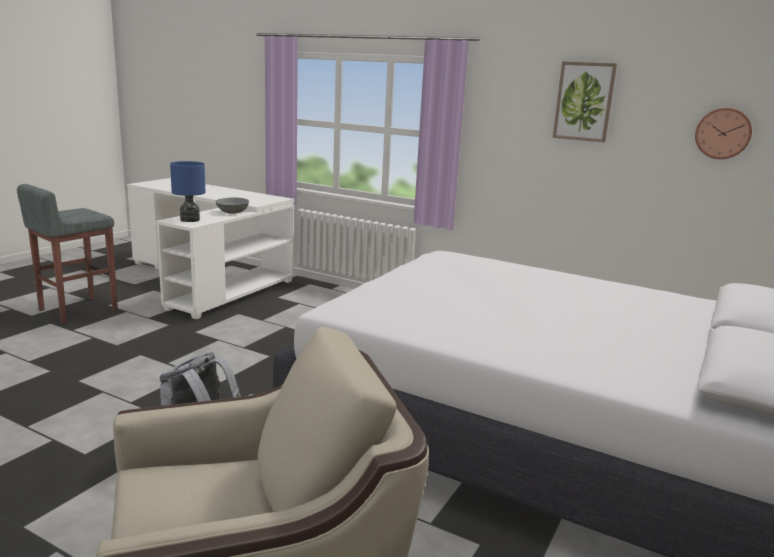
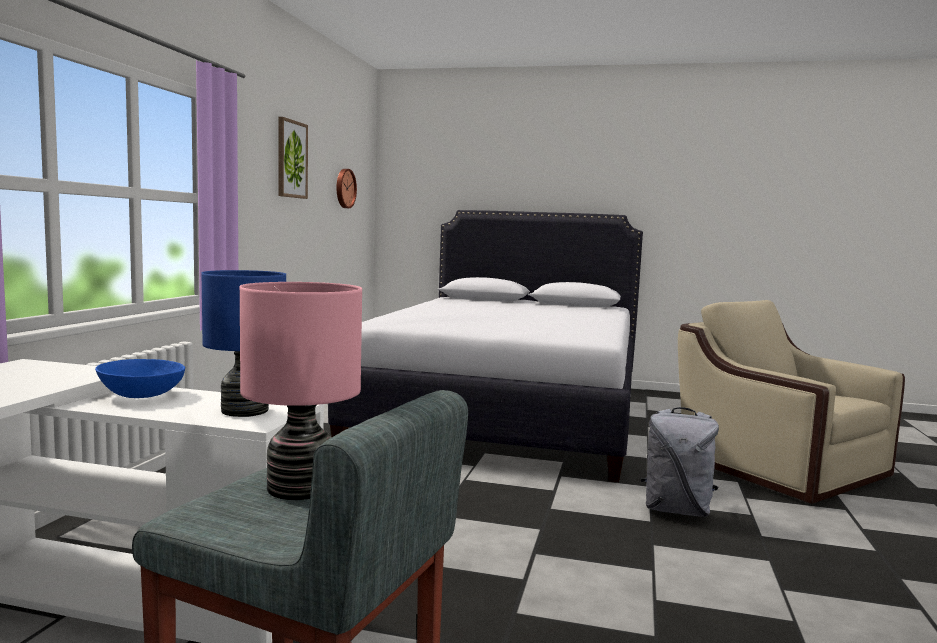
camera: 105 degrees left, 10 degrees down
(83, 215) = (300, 488): none -> pink table lamp
(232, 212) = (140, 395): grey bowl -> blue bowl

